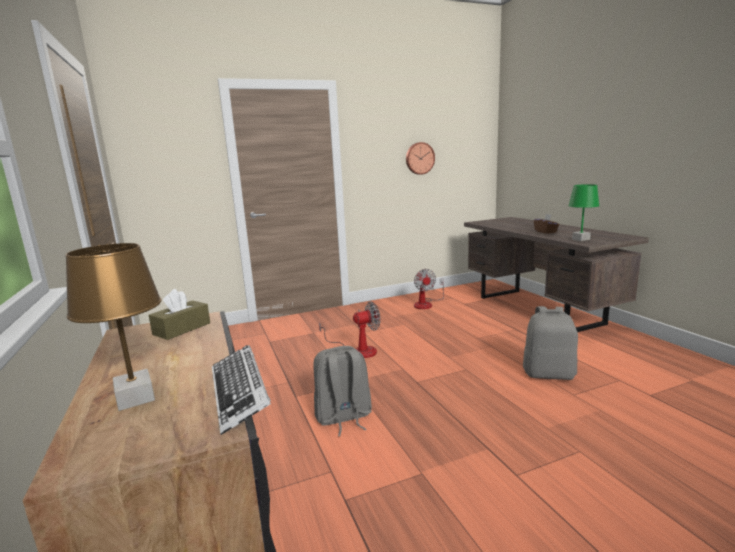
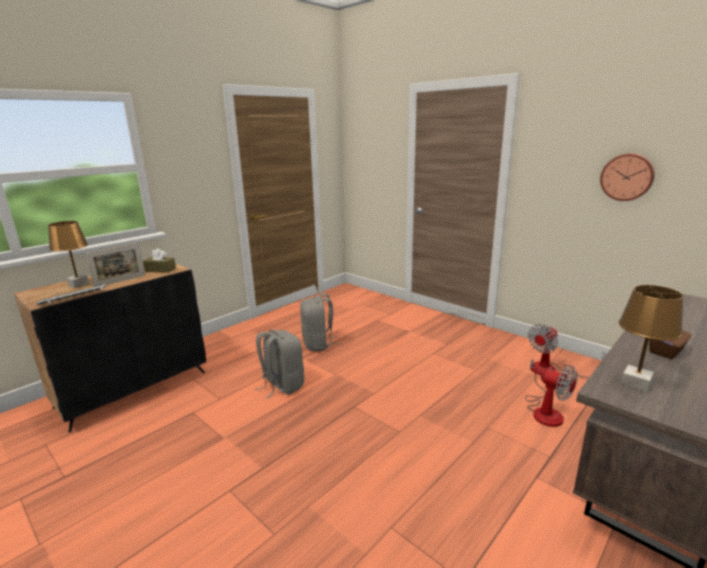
camera: 65 degrees right, 5 degrees up
(191, 356) = (120, 281): none -> picture frame
(357, 351) = (391, 361): fan -> fan (545, 410)
(549, 374) = (432, 500): grey backpack -> grey backpack (318, 344)
(581, 239) = (635, 384): green table lamp -> brown table lamp

